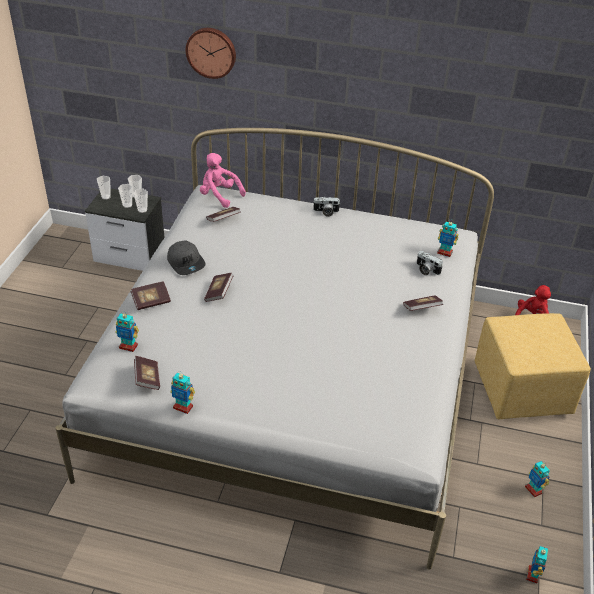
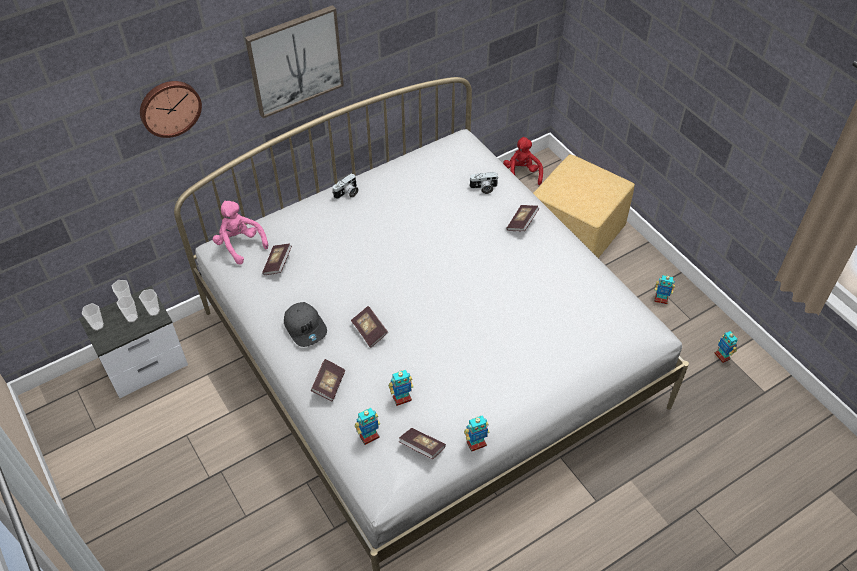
camera: 45 degrees left, 10 degrees up
(186, 263) = (306, 327): grey cap -> grey cap turned 45 degrees clockwise
(219, 196) = (240, 244): pink plush toy -> pink plush toy turned 60 degrees clockwise
(325, 69) = (295, 61): none -> picture
(445, 252) = (476, 163): toy robot -> toy robot (402, 398)

